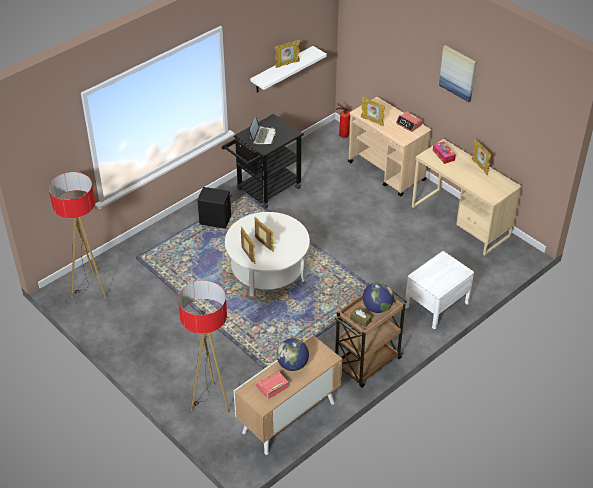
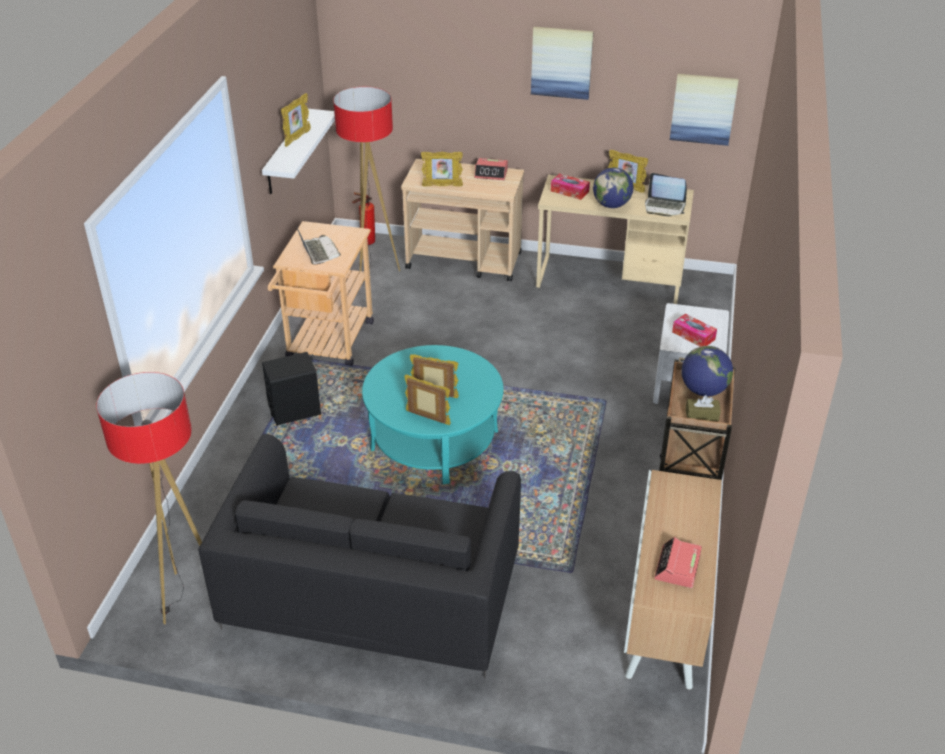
camera: 35 degrees left, 5 degrees down
(167, 331) = (371, 594): none -> black sofa
(211, 402) = (539, 660): floor lamp -> floor lamp (373, 271)
(264, 190) = (328, 345): black cart -> beige cart
(267, 270) = (434, 440): white coffee table -> turquoise coffee table
(292, 365) = (670, 522): globe -> globe (611, 205)
(435, 277) = (693, 336): none -> tissue box
(489, 190) = (664, 207): none -> laptop
(532, 136) = (703, 109): none -> picture

